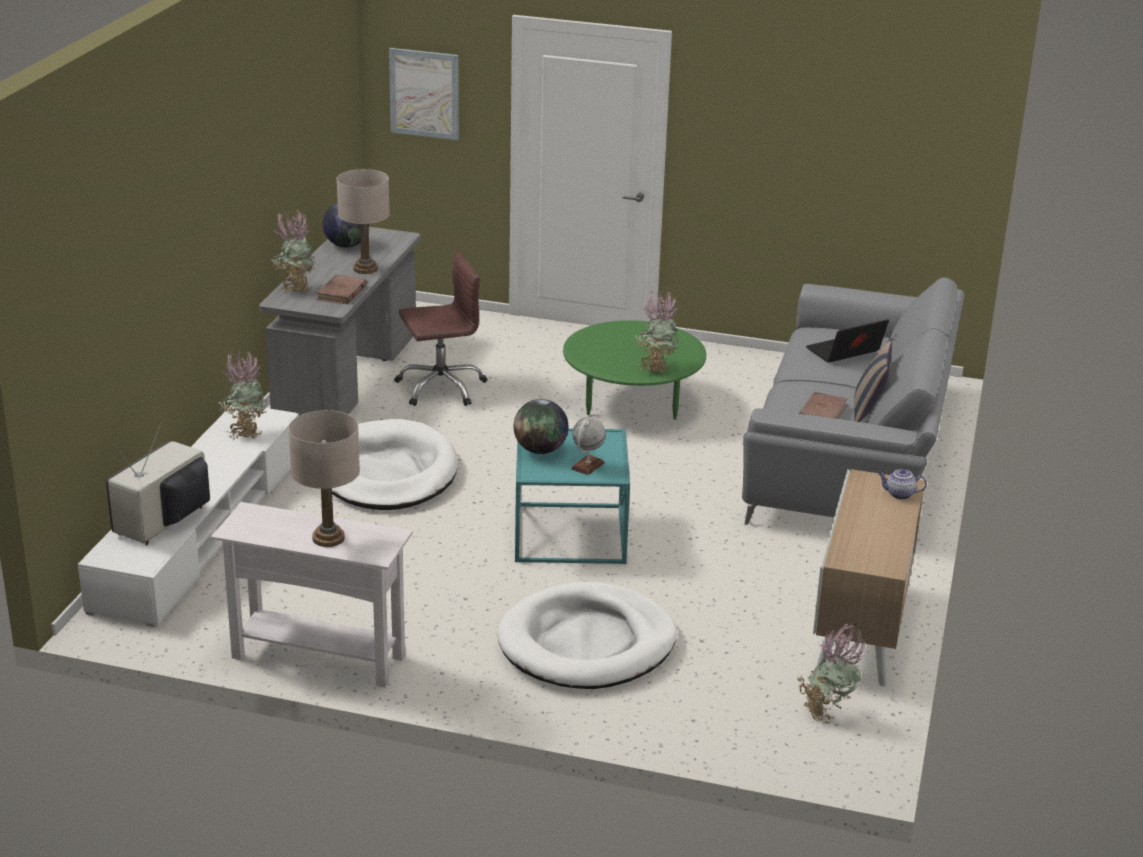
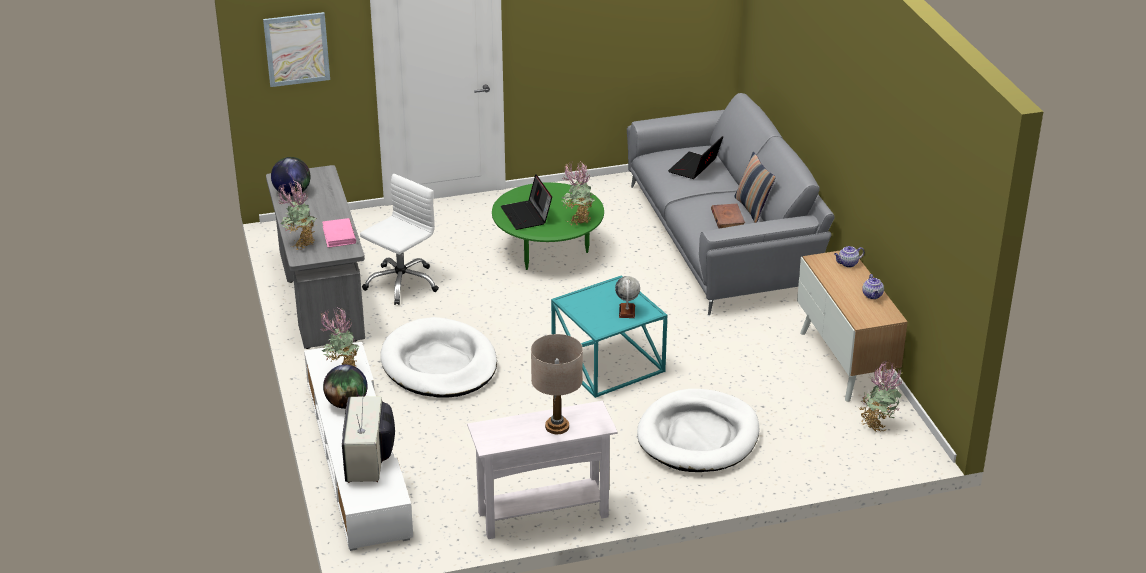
camera: 30 degrees left, 5 degrees up
(341, 293) = (339, 235): brown book -> pink book
(365, 269) = (331, 209): beige table lamp -> none
(441, 387) = (401, 283): brown office chair -> white office chair
(540, 450) = (585, 311): globe -> globe (347, 404)
(604, 348) = (527, 215): none -> laptop
(891, 538) = (872, 296): none -> teapot

